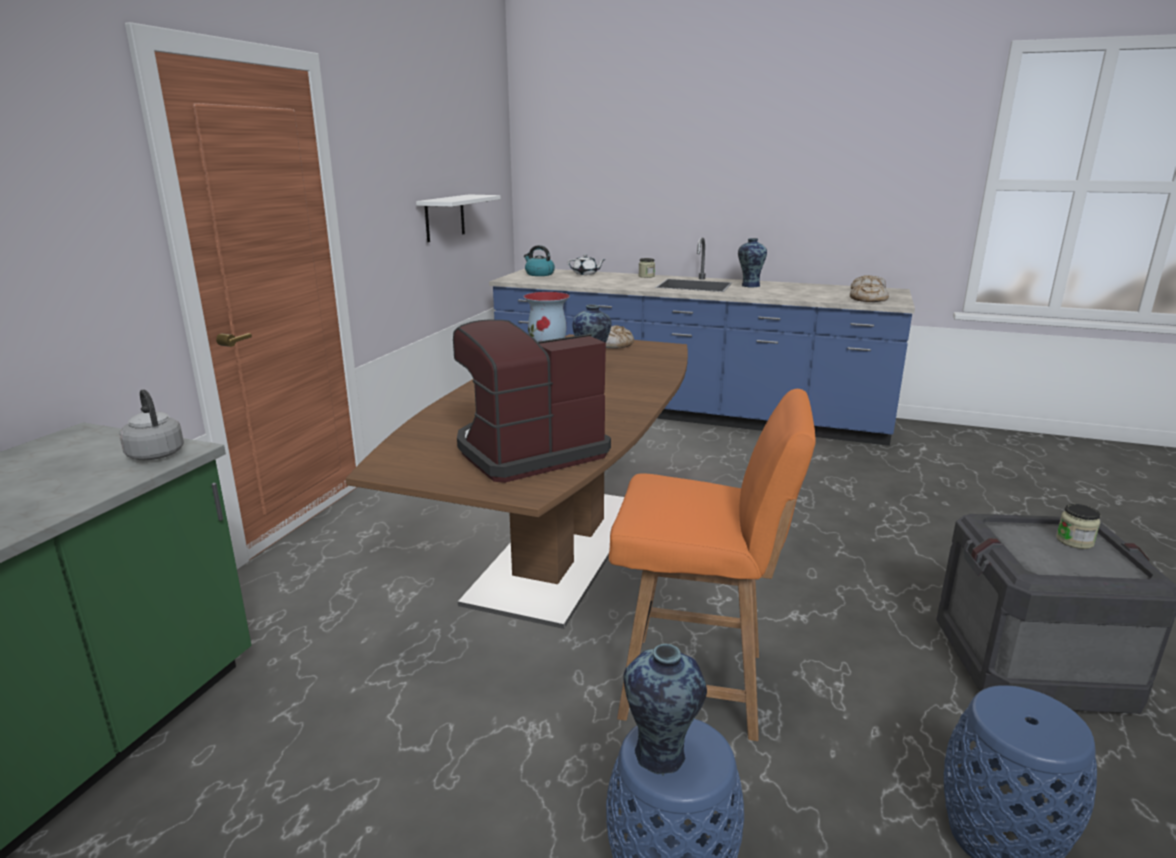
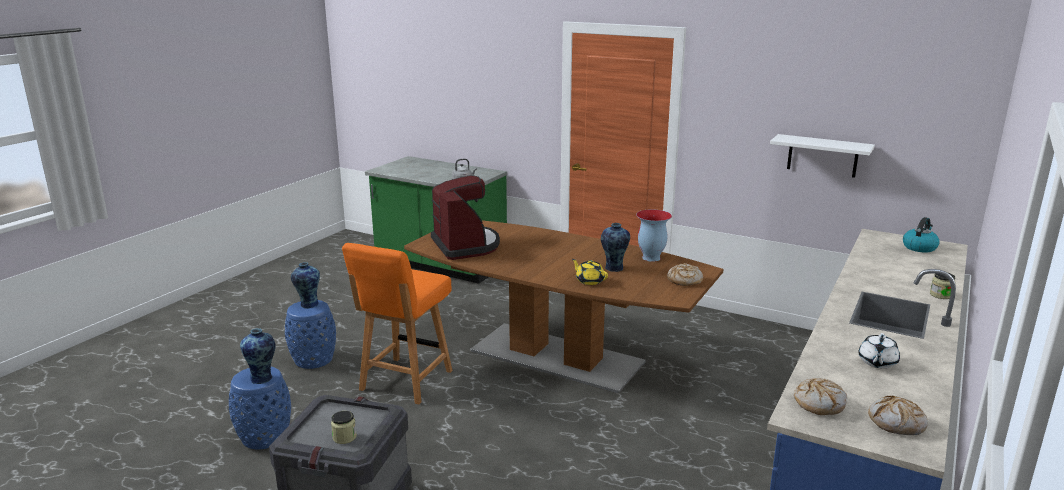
camera: 100 degrees right, 0 degrees up
(585, 274) = (937, 267): white teapot -> white teapot (877, 362)
(641, 376) = (589, 281): none -> yellow teapot
(749, 285) = (902, 345): vase -> vase (262, 378)

